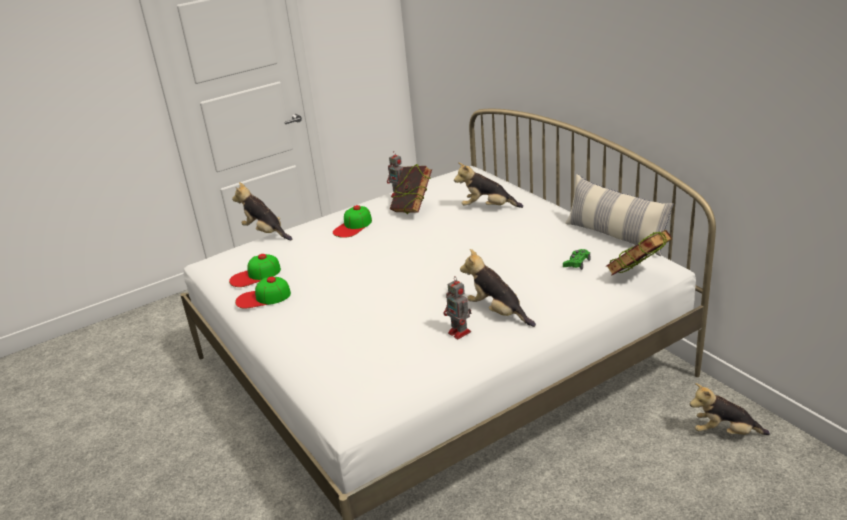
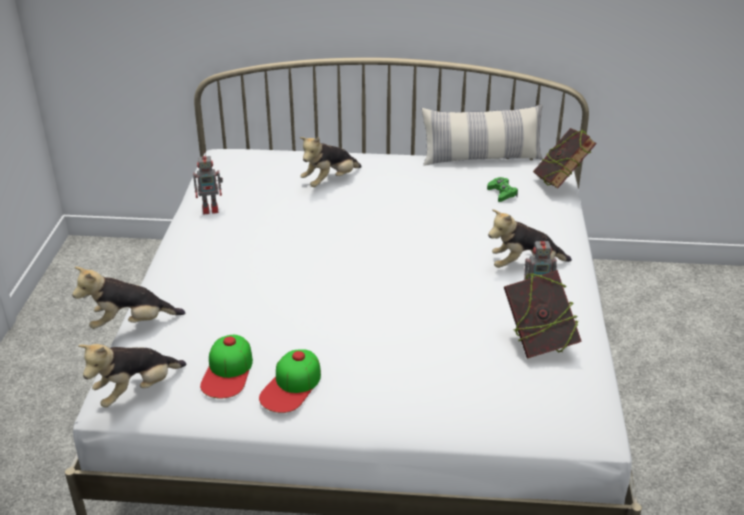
camera: 55 degrees left, 5 degrees up
(353, 226) = (229, 263): cap -> none
(413, 210) = (259, 216): book -> book (538, 343)
(724, 432) = (640, 292): plush toy -> plush toy (136, 391)

